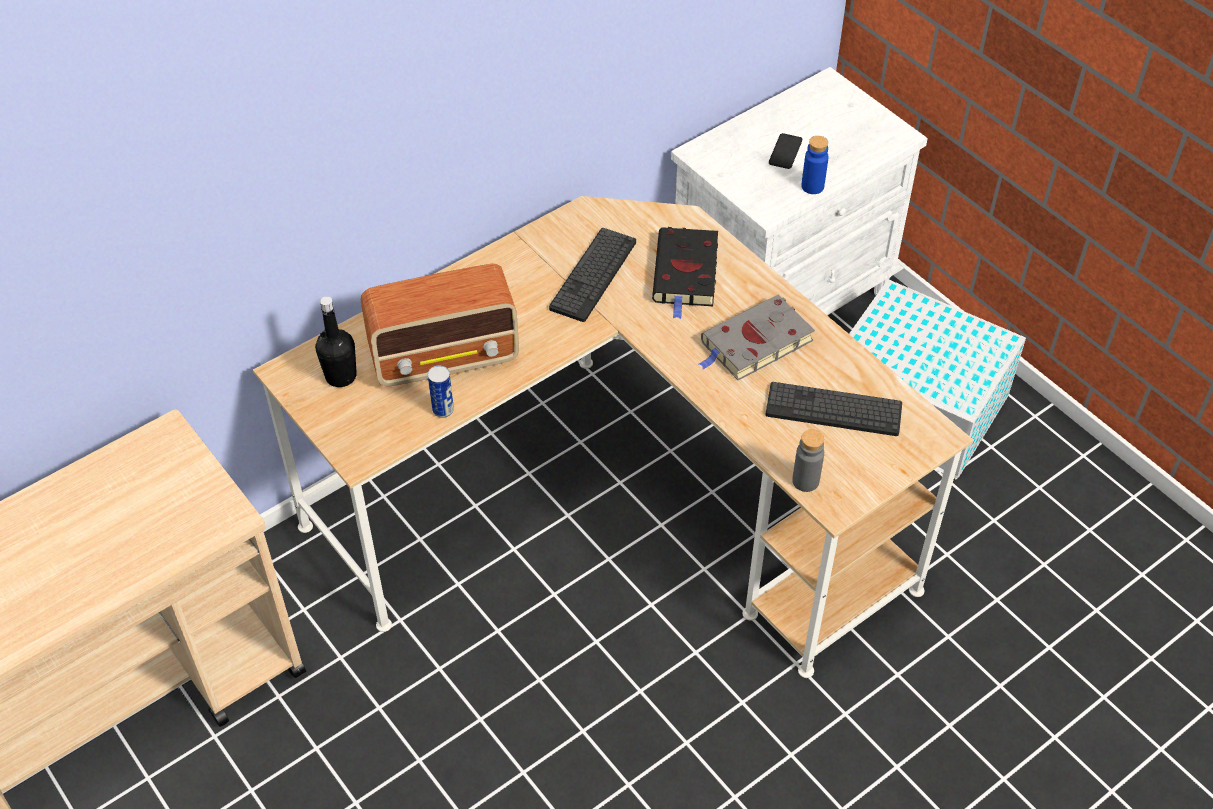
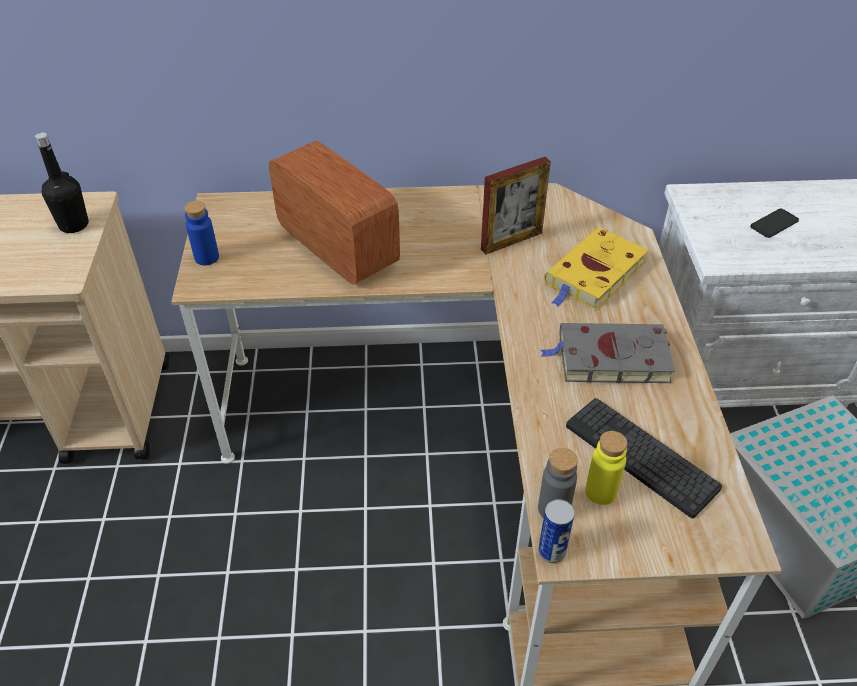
camera: 35 degrees right, 5 degrees down
(341, 376) = (249, 224): black bottle -> black bottle (74, 225)
(443, 410) = (294, 282): can -> can (551, 551)
(446, 357) = (336, 246): radio -> radio turned 150 degrees counterclockwise
(593, 275) = (511, 241): keyboard -> picture frame
(686, 274) = (594, 275): black book -> yellow book
(812, 186) = (779, 260): blue bottle -> blue bottle (206, 257)
(826, 451) = (600, 491): none -> yellow bottle

